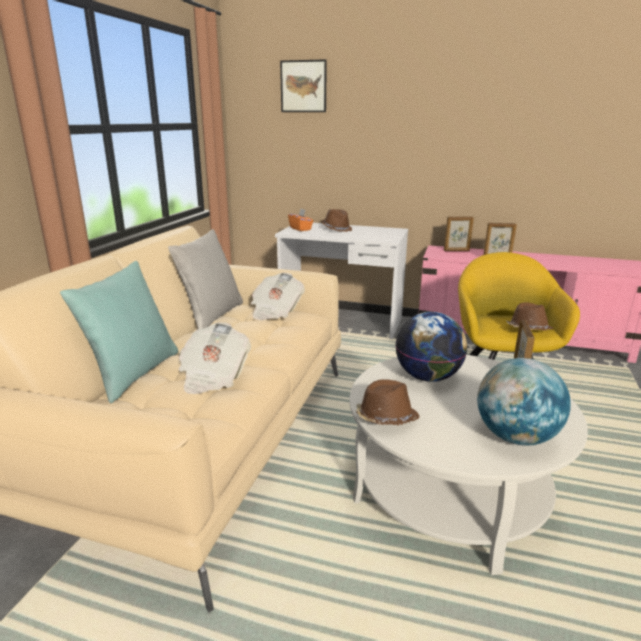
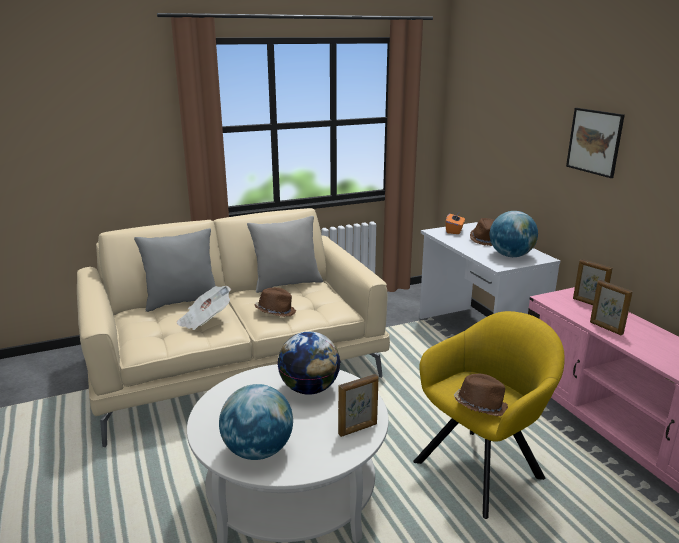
camera: 50 degrees right, 0 degrees up
(133, 374) = (182, 301): turquoise pillow -> grey pillow
(275, 311) = (327, 296): newspaper -> none
(303, 86) = (496, 87): picture -> picture (594, 142)
(378, 233) = (511, 255): none -> globe
(385, 418) = (227, 393): brown hat -> brown hat (275, 311)

